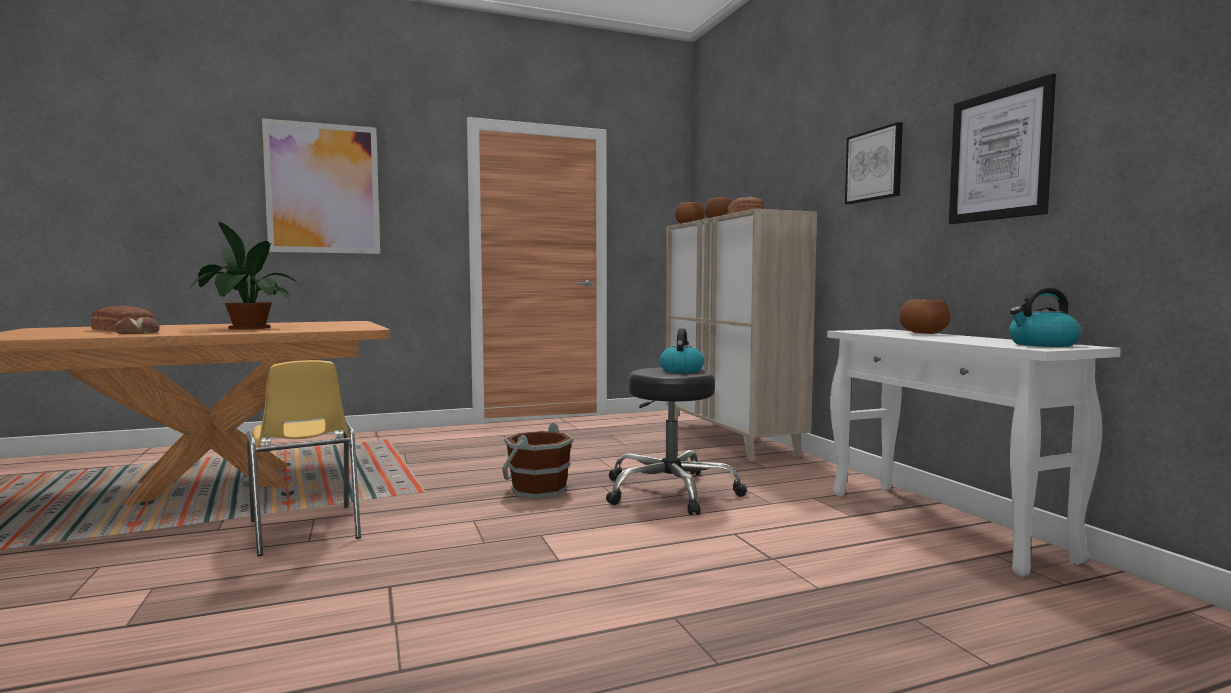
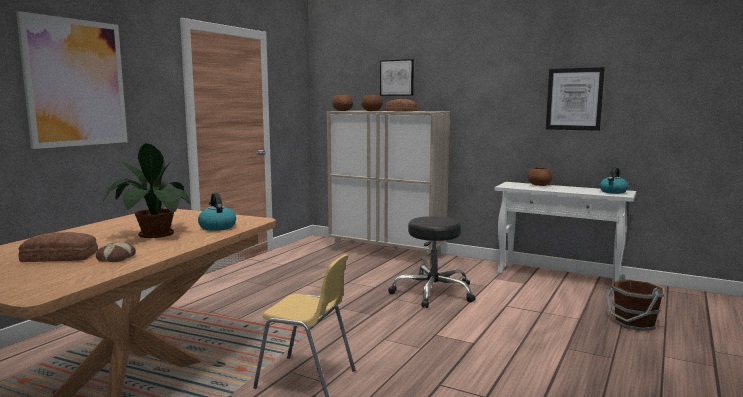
camera: 40 degrees left, 5 degrees up
(538, 489) = (368, 311): brown bucket -> brown bucket (634, 323)
(681, 370) = (436, 219): kettle -> kettle (217, 227)
(874, 165) = (492, 90): picture -> picture (397, 77)

